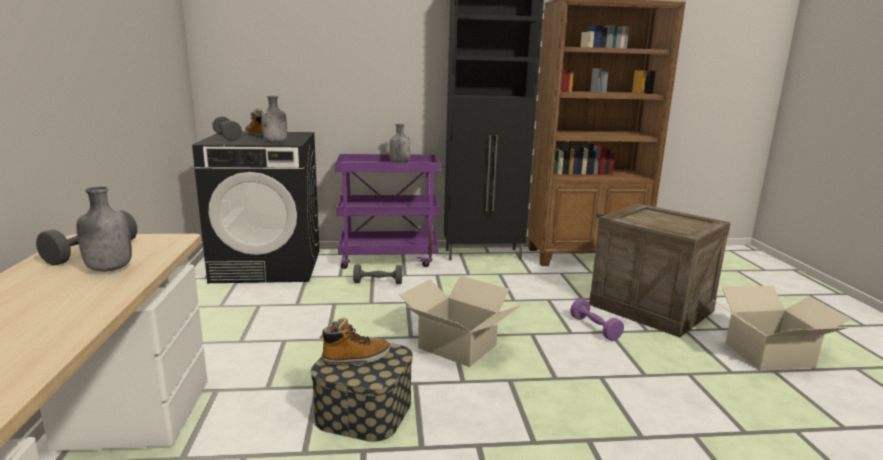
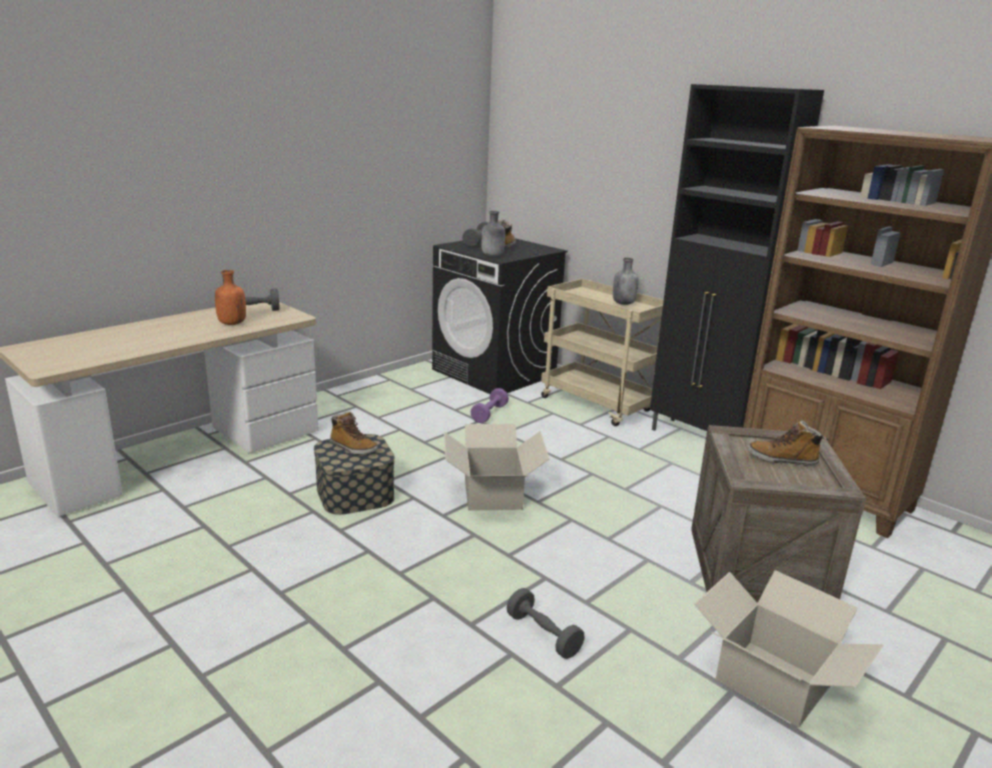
camera: 50 degrees right, 5 degrees up
(108, 269) = (231, 323): grey bottle -> orange bottle
(378, 282) = (544, 420): grey dumbbell -> grey dumbbell (543, 634)
(389, 258) = (599, 405): purple cart -> beige cart
(595, 328) = (640, 549): purple dumbbell -> purple dumbbell (489, 414)
(664, 220) = (782, 460): none -> boot

